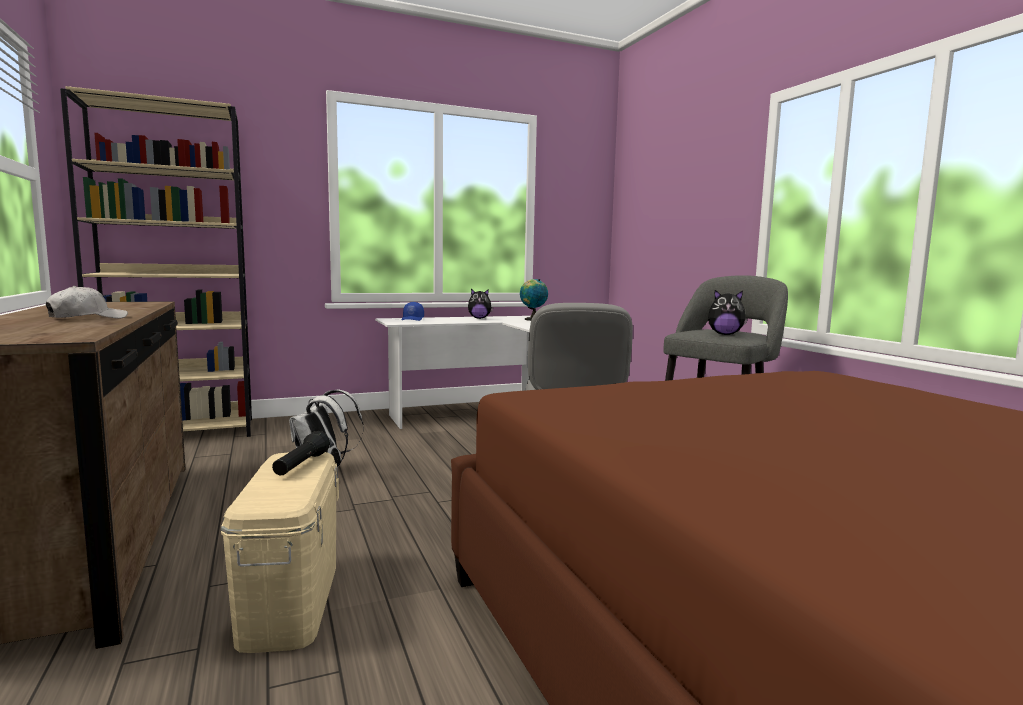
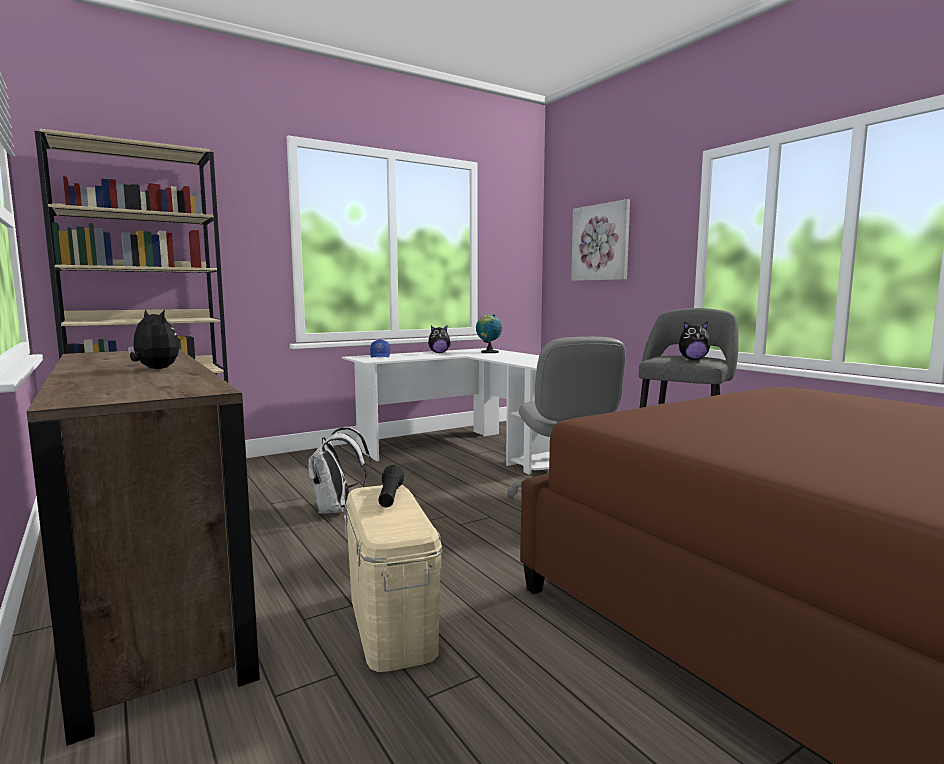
camera: 10 degrees left, 0 degrees up
(87, 318) = (155, 369): white cap -> plush toy
(666, 202) = (601, 242): none -> picture

